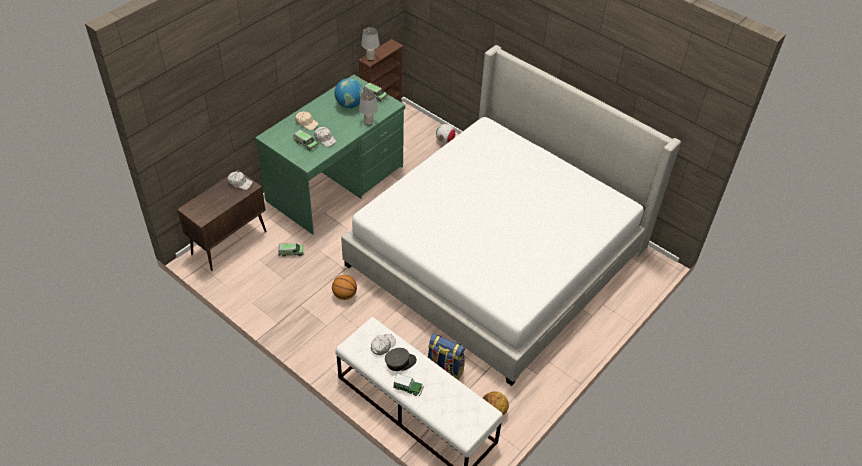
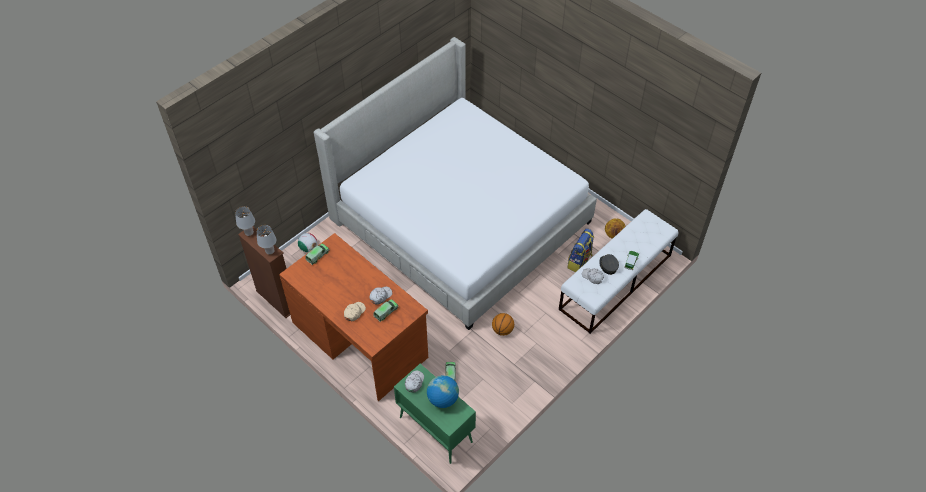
camera: 85 degrees left, 5 degrees up
(230, 242) = (435, 429): brown cabinet -> green cabinet
(336, 184) = (360, 338): green desk -> brown desk
(349, 104) = (329, 277): globe -> globe (443, 399)
(368, 122) = (359, 261): grey table lamp -> grey table lamp (249, 233)

